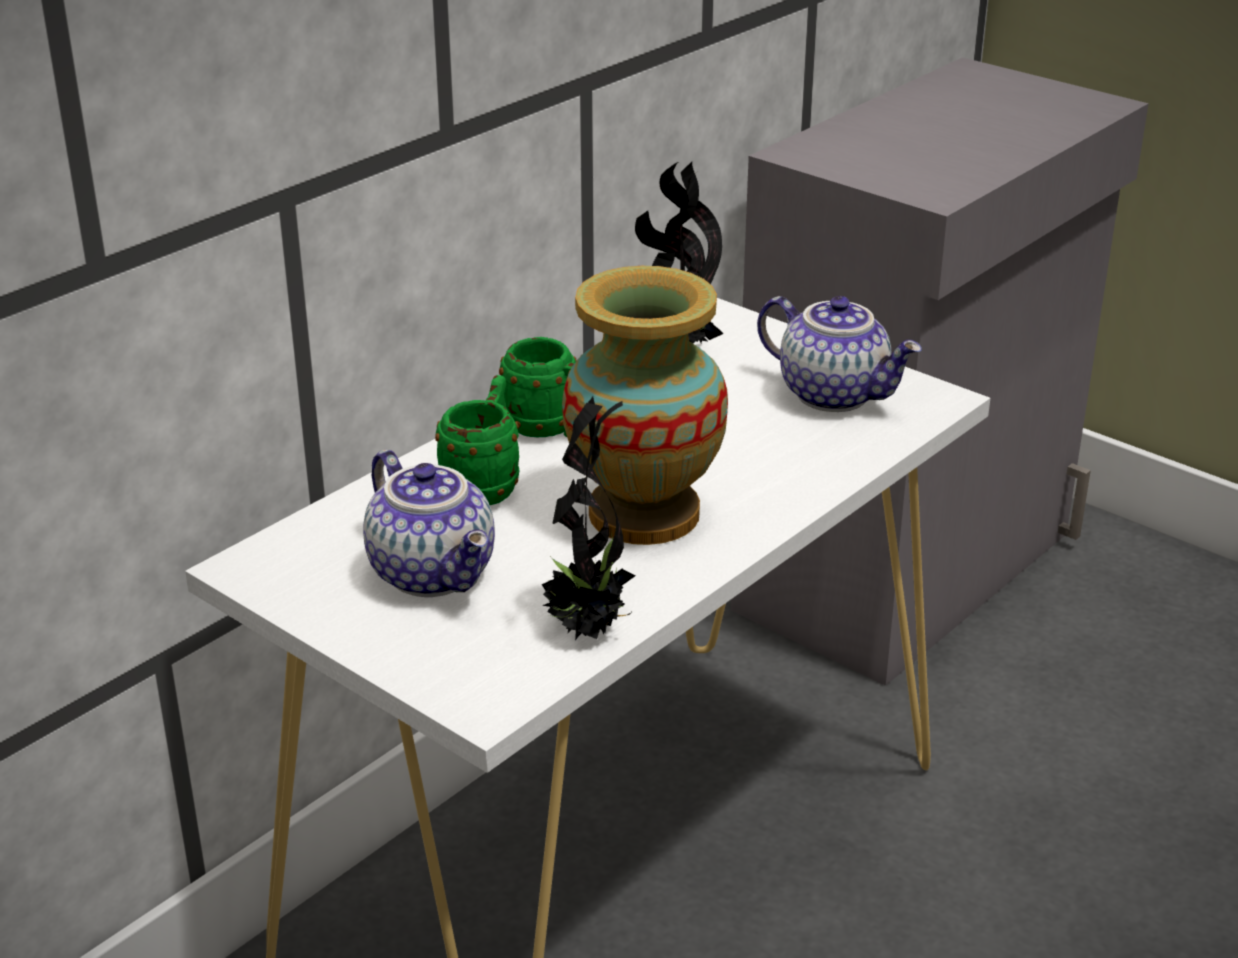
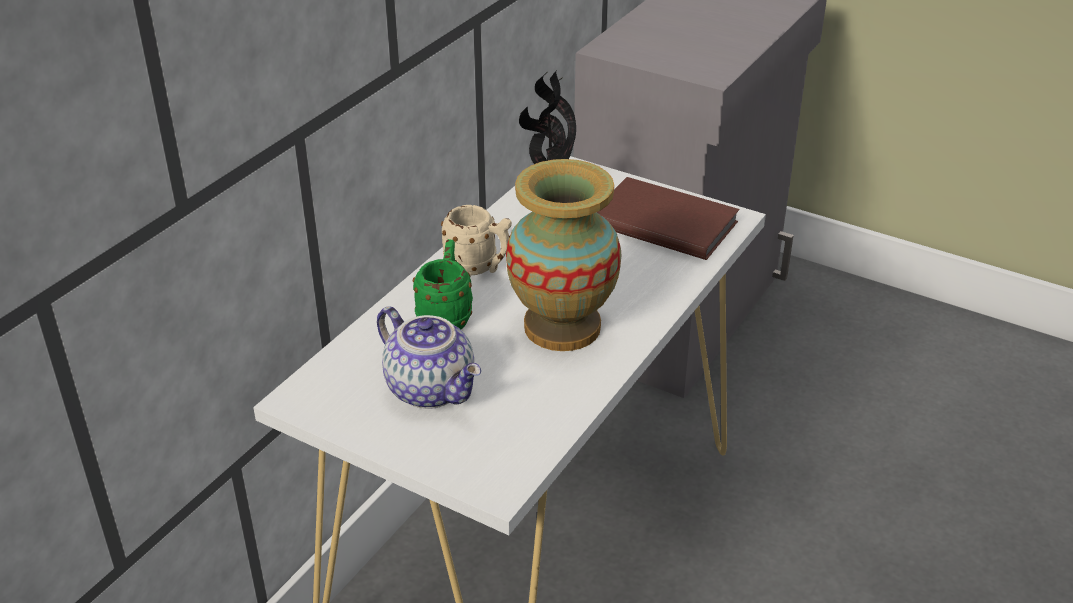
camera: 10 degrees left, 5 degrees up
(551, 429) = (478, 267): green mug -> beige mug
(588, 629) = (550, 420): potted plant -> none
(835, 394) = (663, 221): teapot -> brown book

